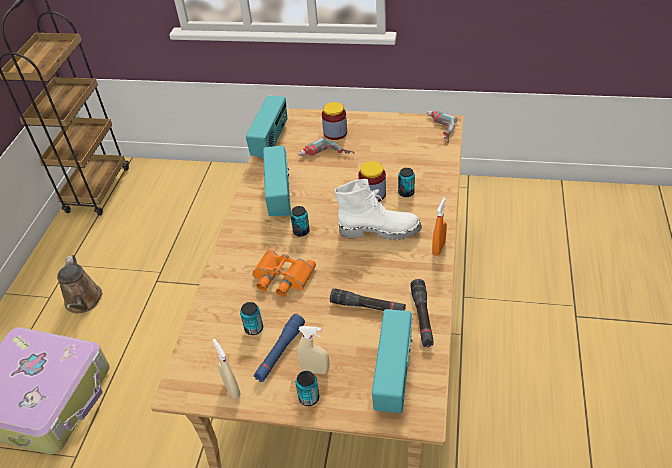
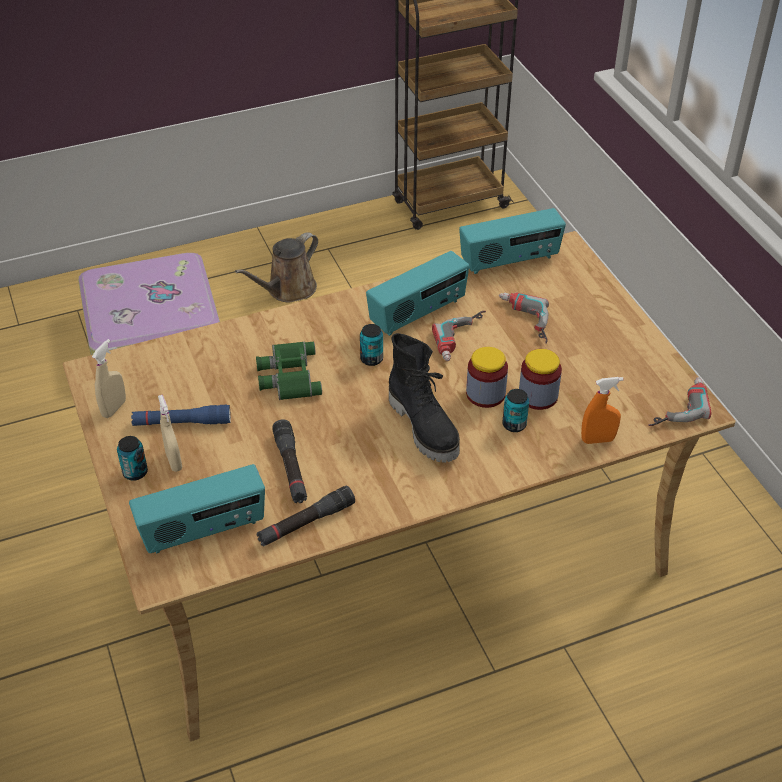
camera: 55 degrees right, 0 degrees up
(254, 328) = (201, 387): can -> none
(281, 277) = (287, 375): orange binoculars -> green binoculars
(320, 185) = (464, 340): none -> power drill
(335, 133) = (576, 310): jar -> jar (538, 396)
(379, 230) = (425, 427): white boot -> black boot
(438, 248) = (433, 496): orange spray bottle -> orange spray bottle (598, 440)

